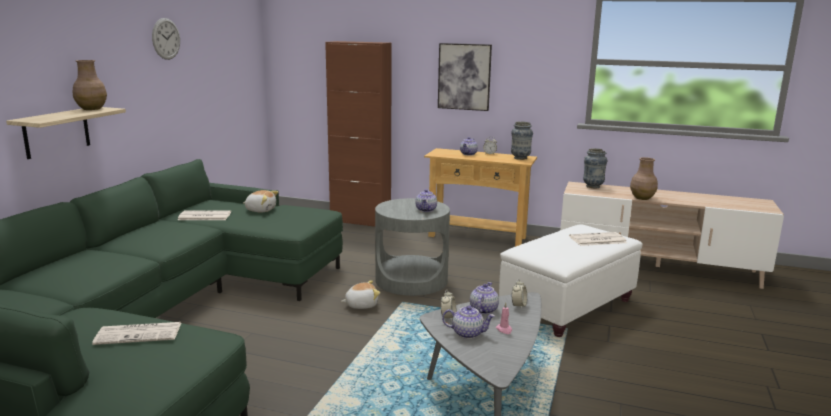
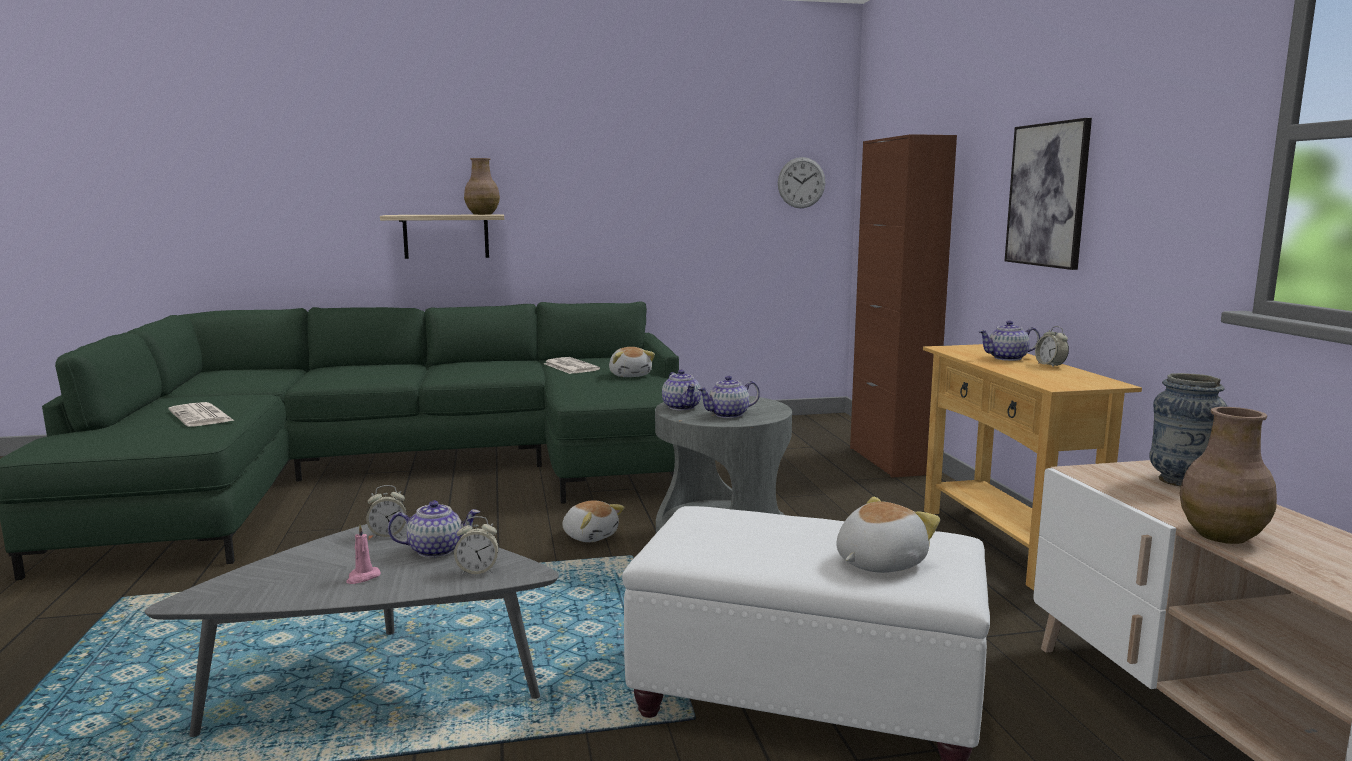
camera: 60 degrees right, 5 degrees down
(166, 39) = (633, 141): wall clock -> wall clock (801, 182)
(468, 333) = (334, 556): teapot -> teapot (682, 407)
(520, 158) = (1082, 381): vase -> none
(597, 240) = (878, 563): newspaper -> plush toy

